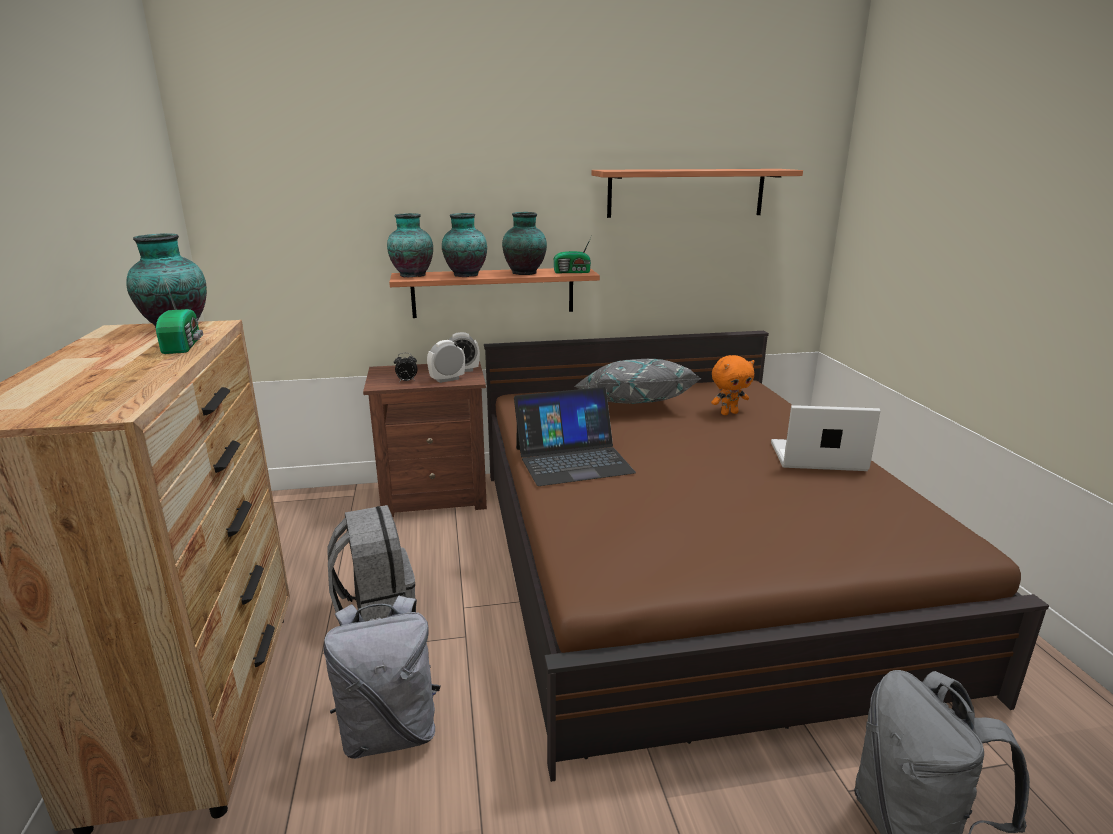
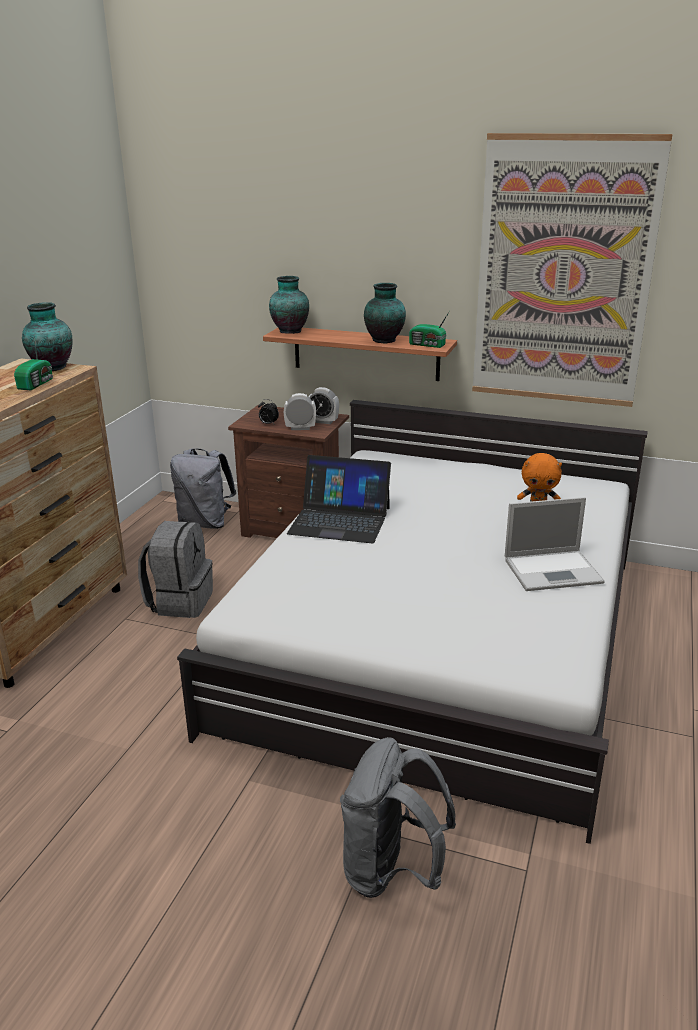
camera: 30 degrees right, 5 degrees up
(390, 731) = (124, 678): grey backpack -> grey backpack (205, 523)
(465, 275) = (330, 336): vase -> none
(632, 403) = (460, 482): grey pillow -> none
(683, 561) = (441, 639): brown bed -> white bed
(686, 193) = (563, 274): shelf -> picture
(815, 457) = (554, 570): laptop -> laptop turned 135 degrees clockwise

